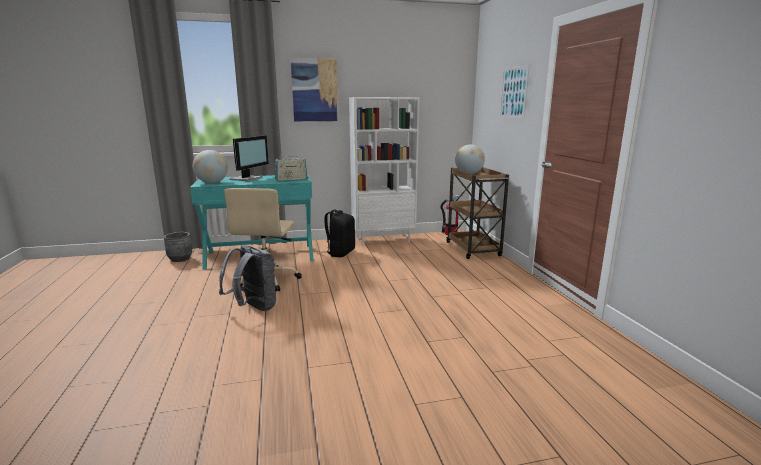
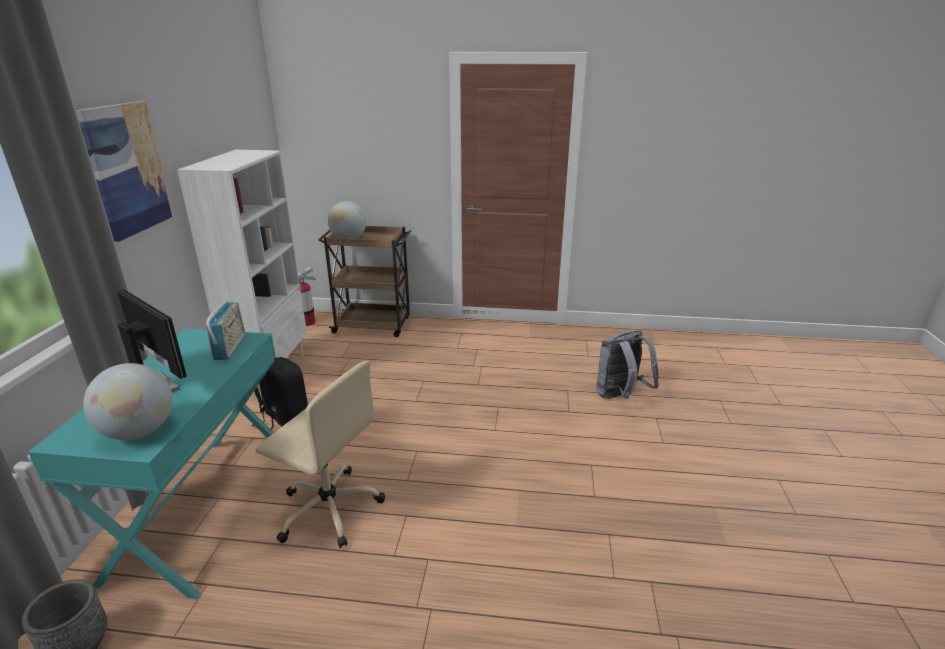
camera: 70 degrees left, 10 degrees up
(253, 308) = (424, 530): grey backpack -> grey backpack (620, 396)
(513, 92) = (384, 130): picture -> none

